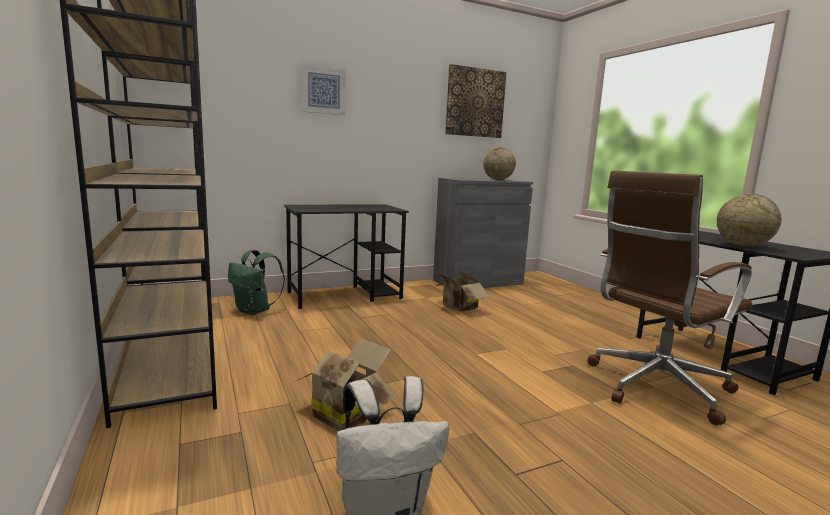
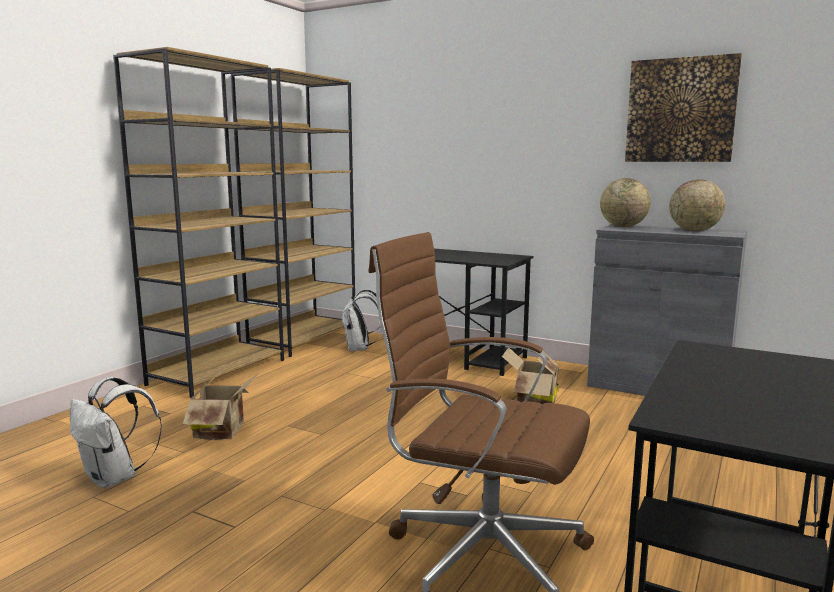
camera: 55 degrees right, 0 degrees up
(255, 311) = (360, 349): green backpack -> white backpack
(323, 90) = (464, 122): picture -> none
(742, 245) = (690, 387): globe -> globe (623, 226)

